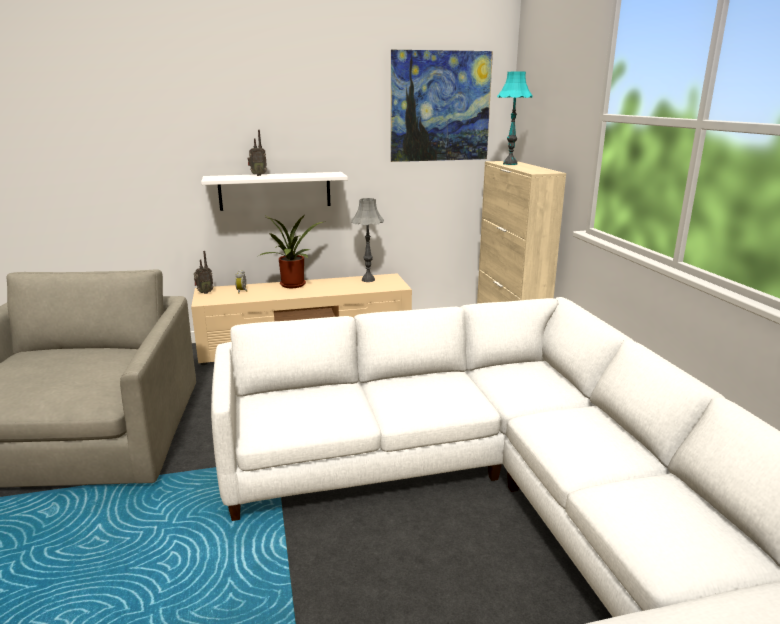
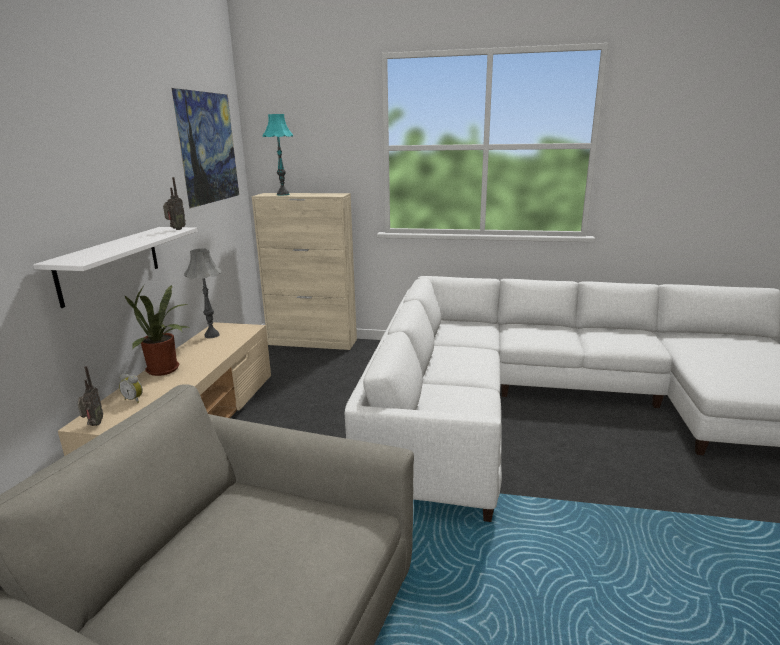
camera: 65 degrees left, 0 degrees up
(258, 175) = (104, 246): radio -> radio (176, 229)

